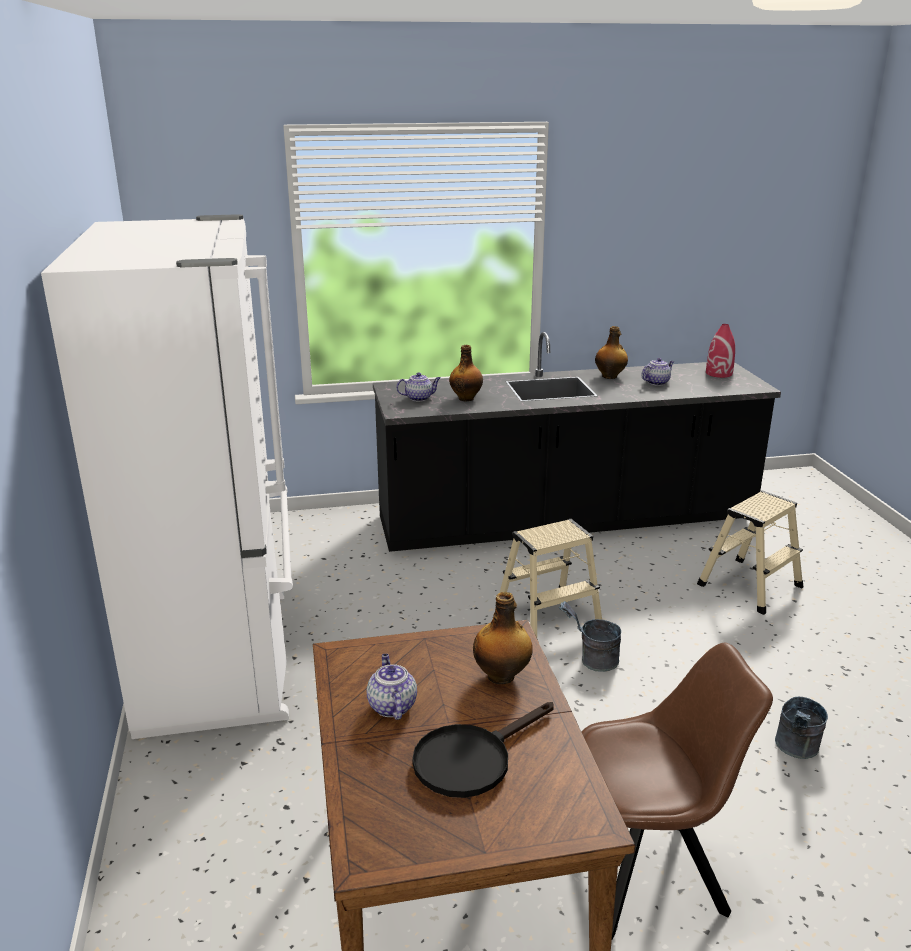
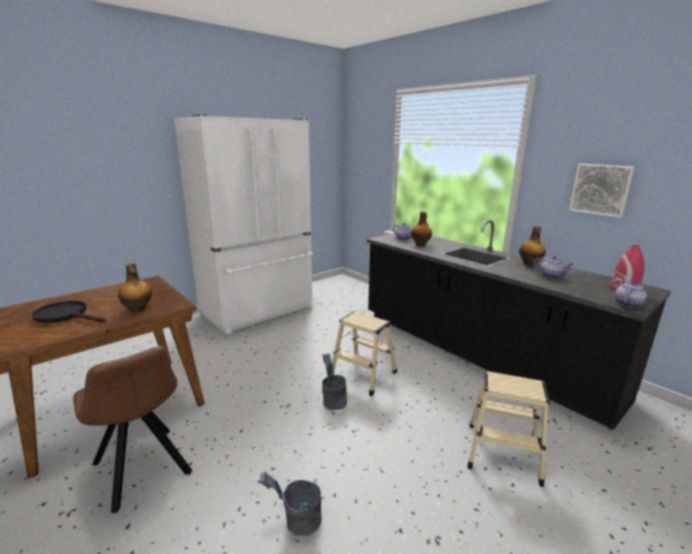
camera: 60 degrees right, 5 degrees down
(391, 706) = (110, 295): teapot -> teapot (627, 304)
(641, 265) = (601, 189): none -> picture

